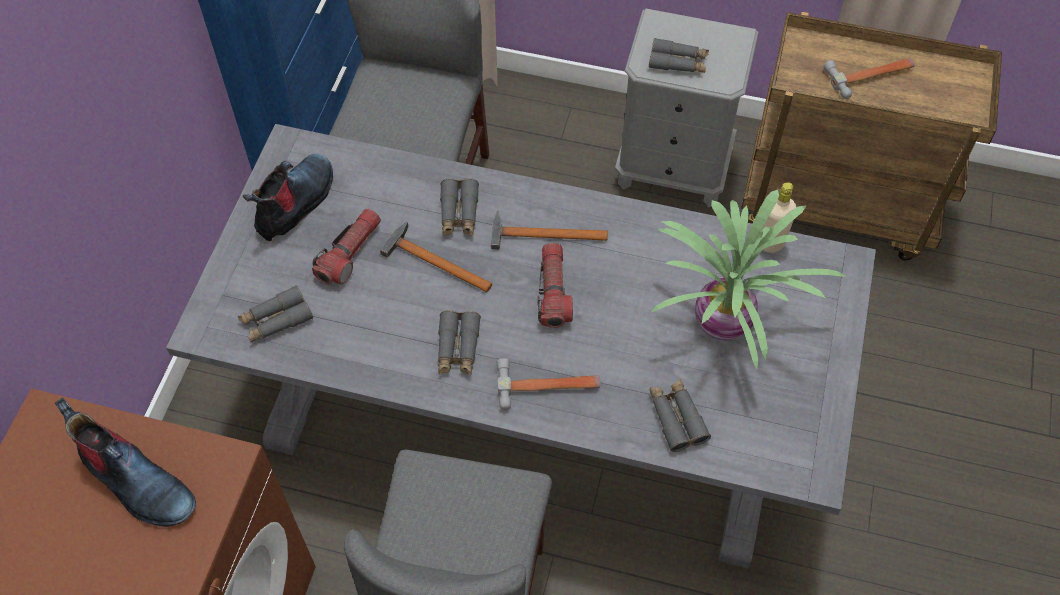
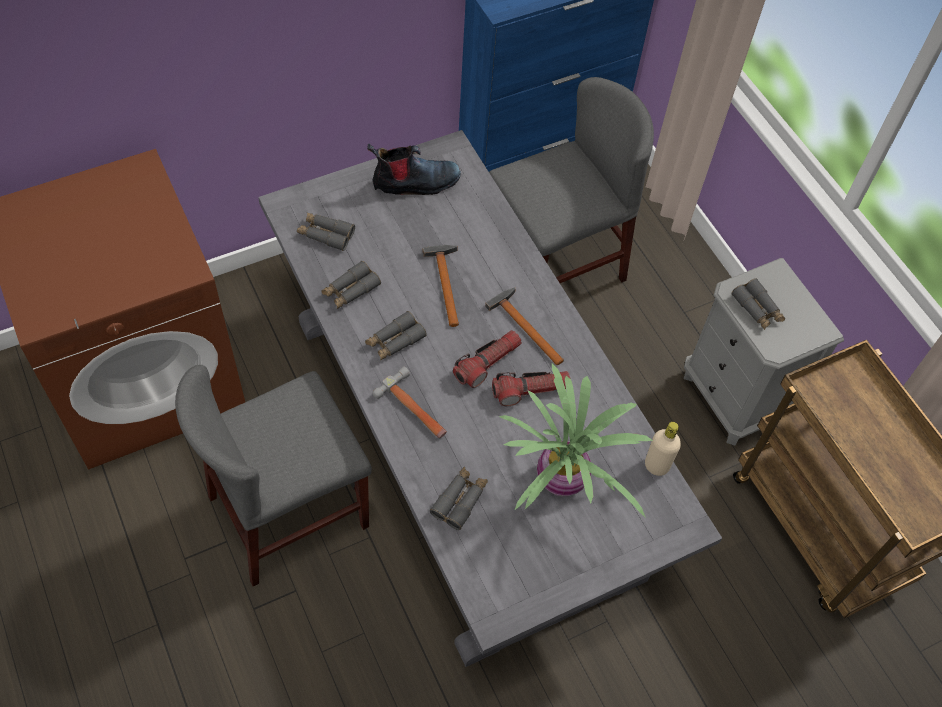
camera: 45 degrees right, 0 degrees up
(136, 482) = (139, 239): boot -> none
(350, 253) = (407, 236): flashlight -> flashlight (530, 391)
(459, 213) = (494, 270): grey binoculars -> grey binoculars (350, 290)
(871, 76) = (876, 434): hammer -> none

